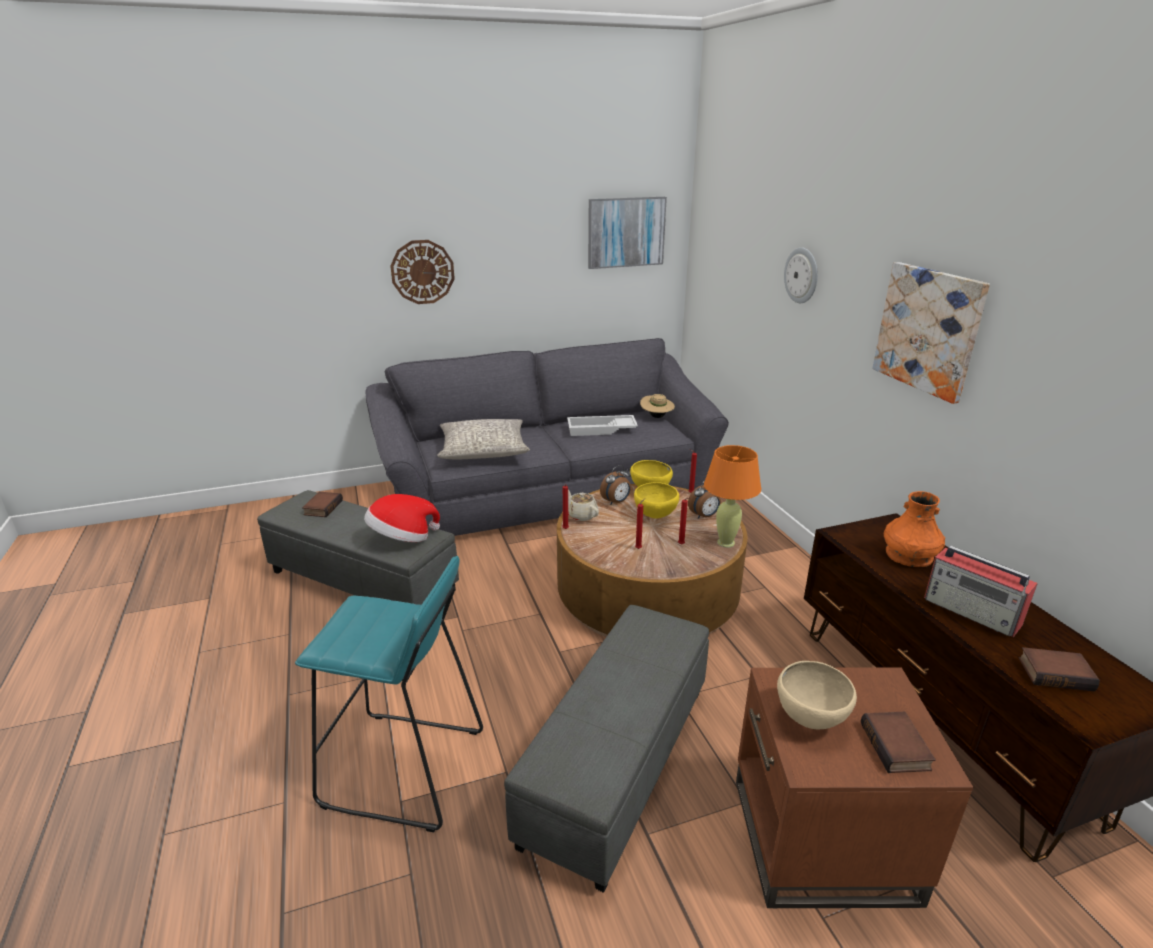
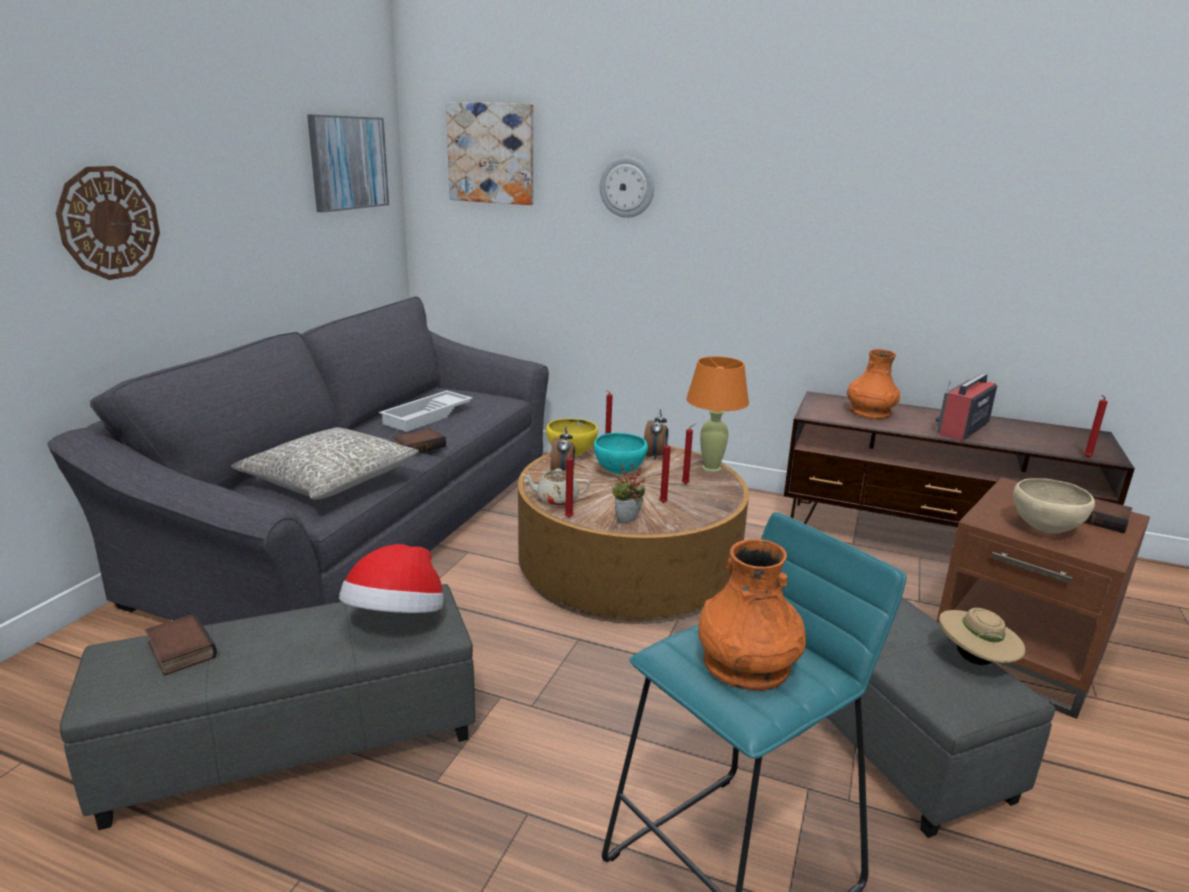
camera: 50 degrees left, 5 degrees down
(369, 629) = (746, 663): none -> orange vase
(591, 549) = (627, 522): none -> potted plant
(655, 516) = (619, 472): yellow bowl -> turquoise bowl
(656, 417) = (457, 390): beige hat -> beige hat (974, 661)
(928, 330) = (813, 211): picture -> picture (491, 153)
(972, 612) = (962, 429): radio -> radio turned 135 degrees clockwise
(1054, 707) = (1086, 457): none -> red candle
(1055, 673) = (1050, 441): book -> book (419, 446)

